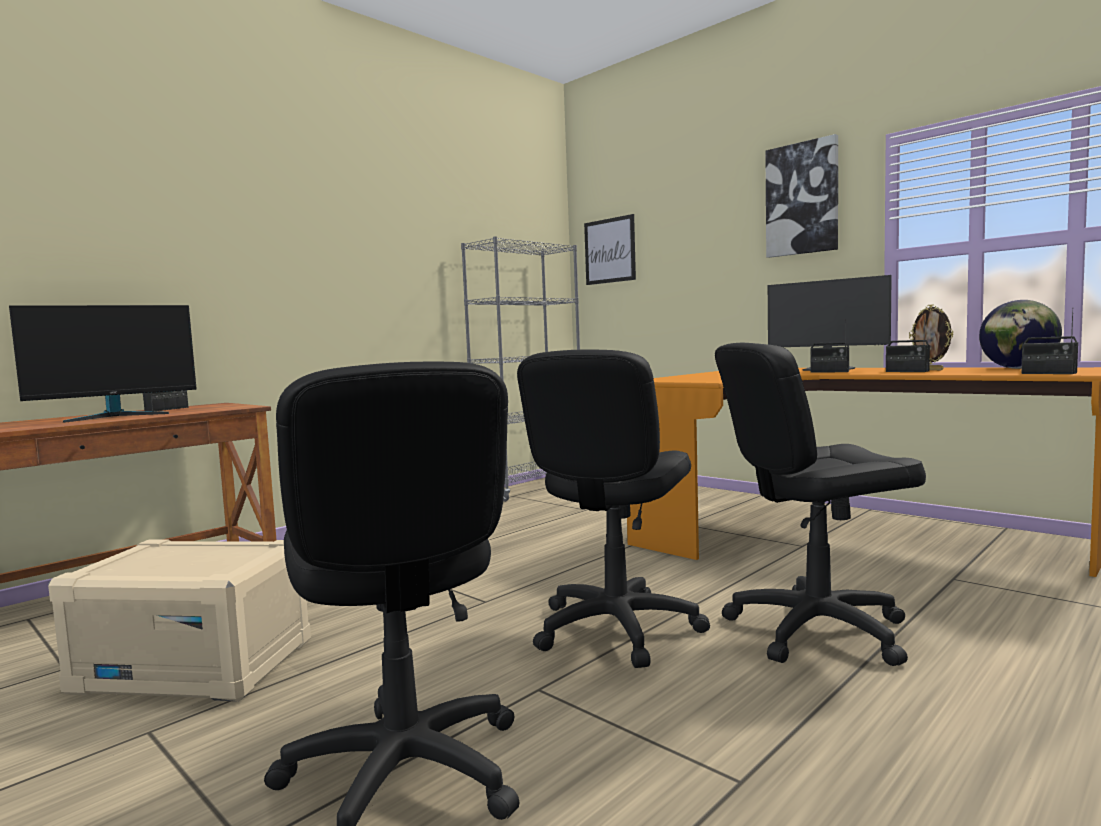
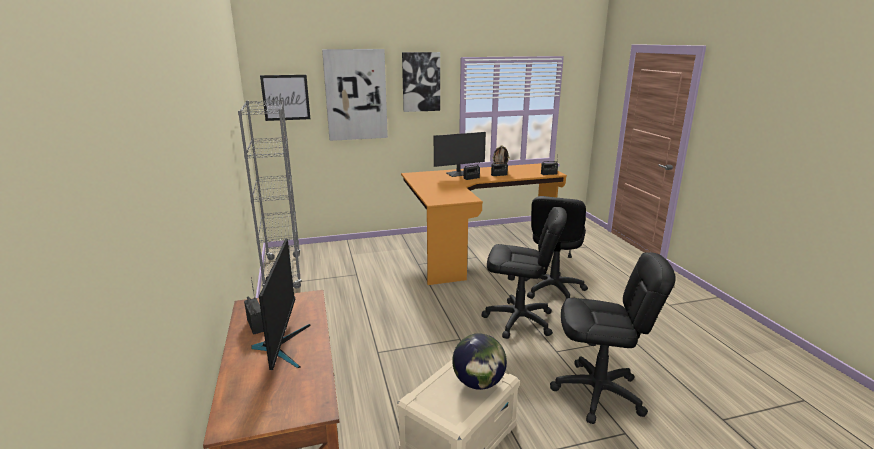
camera: 60 degrees left, 15 degrees up
(615, 629) = (519, 320): black office chair -> black office chair turned 45 degrees counterclockwise
(695, 236) = (356, 95): none -> picture
(1018, 368) = (521, 167): globe -> globe (478, 383)

